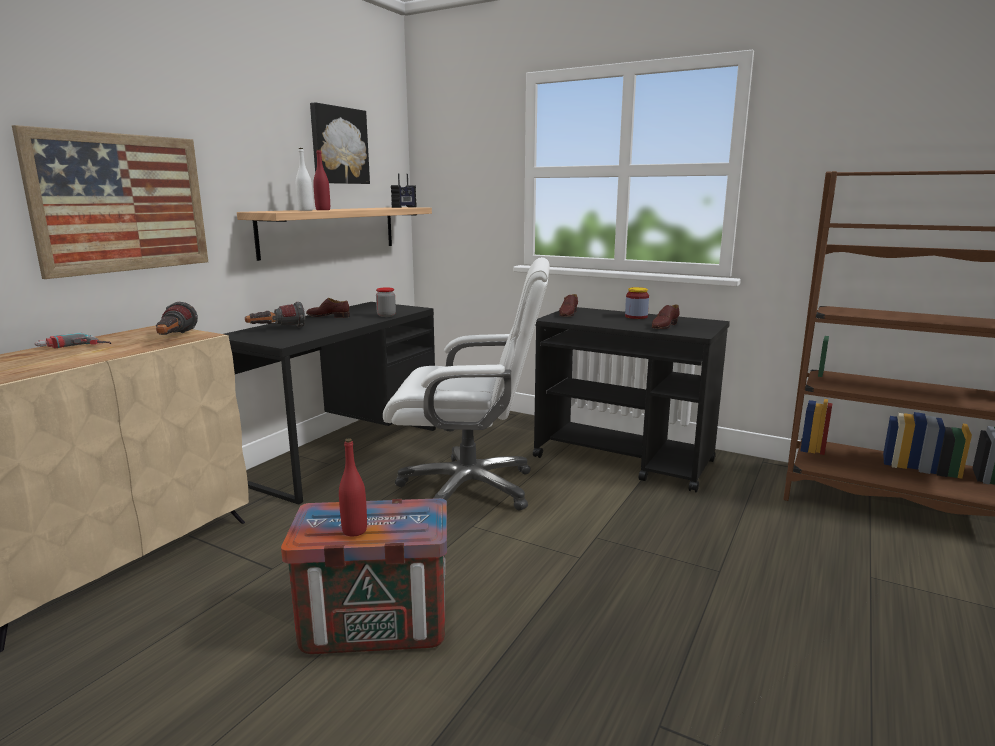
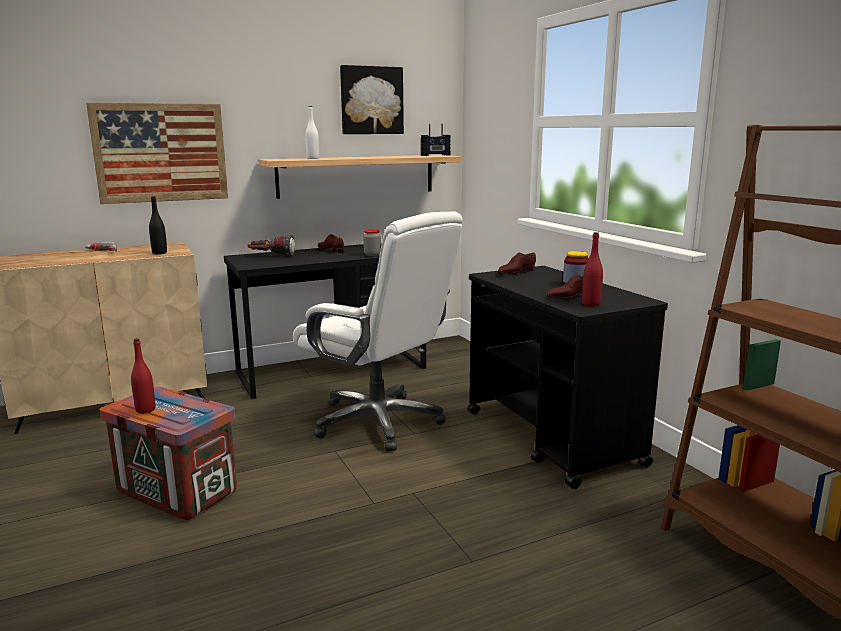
camera: 35 degrees right, 0 degrees up
(174, 338) = (159, 253): flashlight -> black bottle
(323, 210) = (332, 158): red bottle -> red bottle (591, 304)

